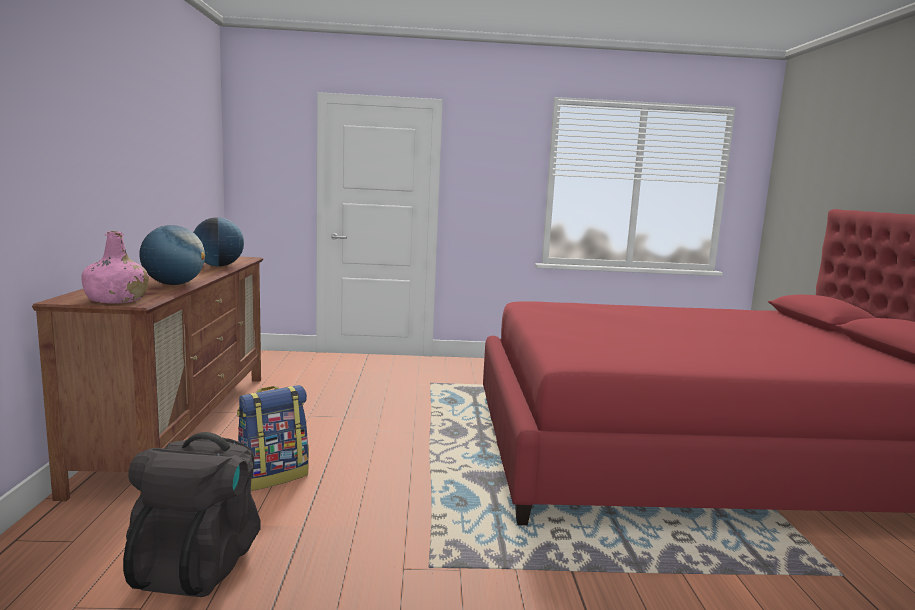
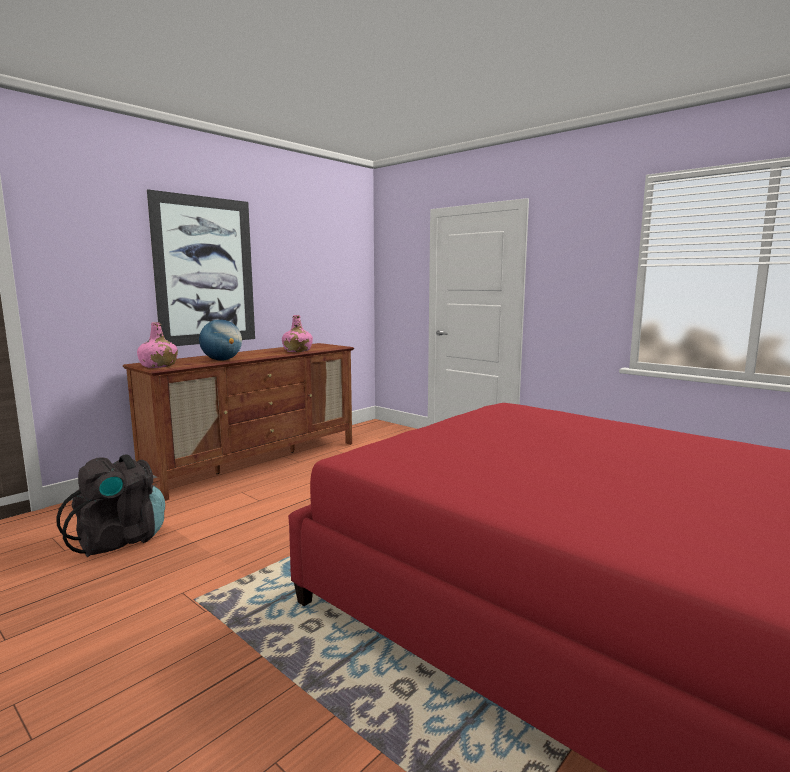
camera: 45 degrees right, 0 degrees up
(100, 150) = (205, 271): none -> picture
(218, 266) = (297, 351): globe -> pink bottle
(273, 476) = (239, 506): backpack -> none

